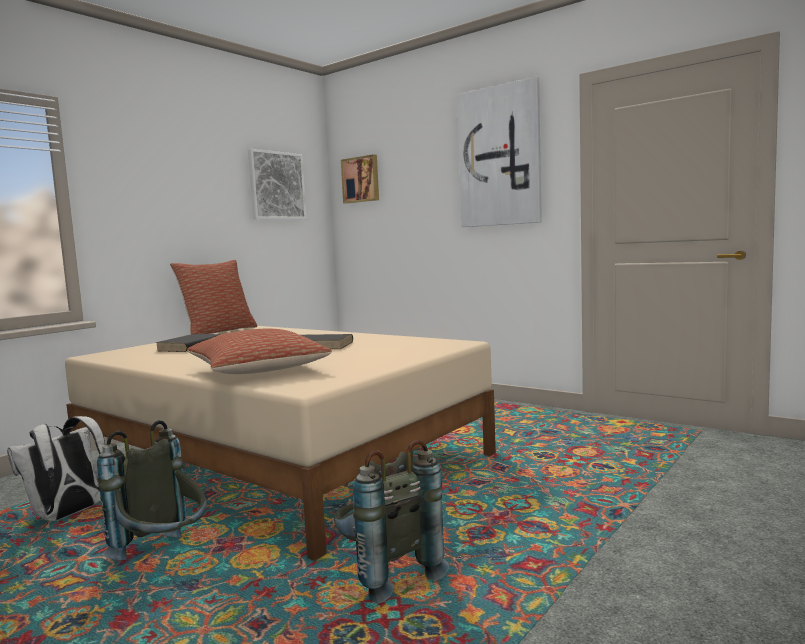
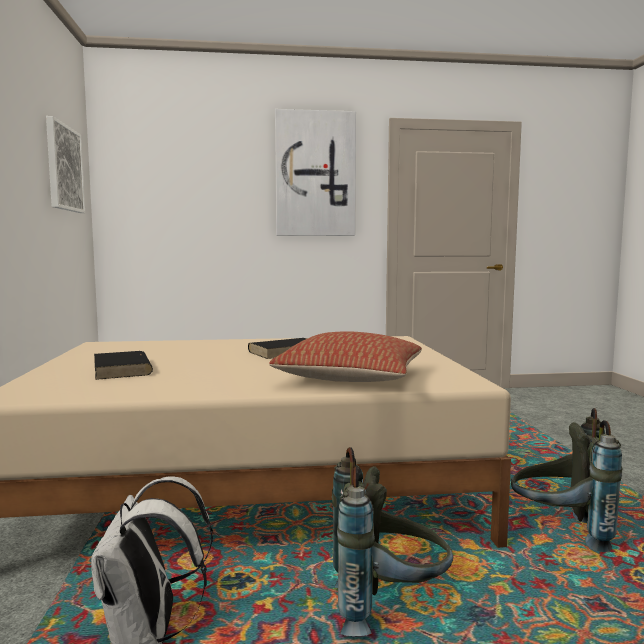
camera: 45 degrees left, 0 degrees up
(218, 331) = (65, 352): pillow -> none
(361, 179) = (143, 175): picture -> none

